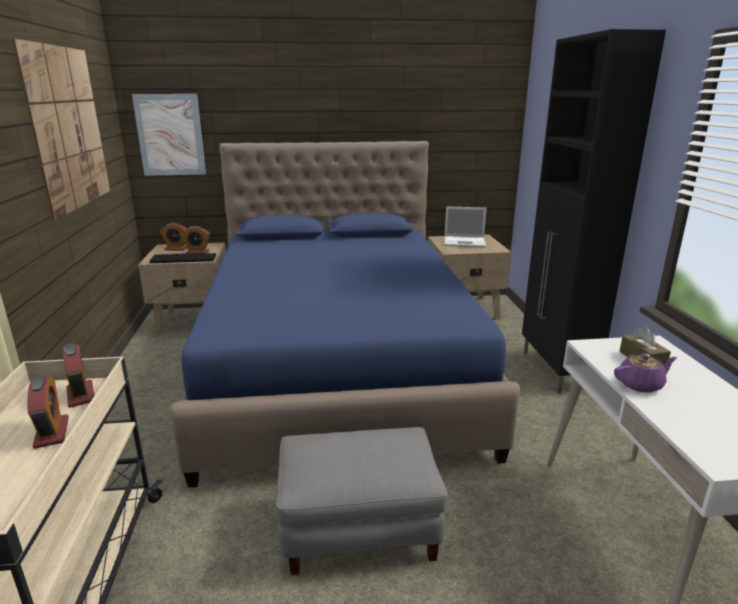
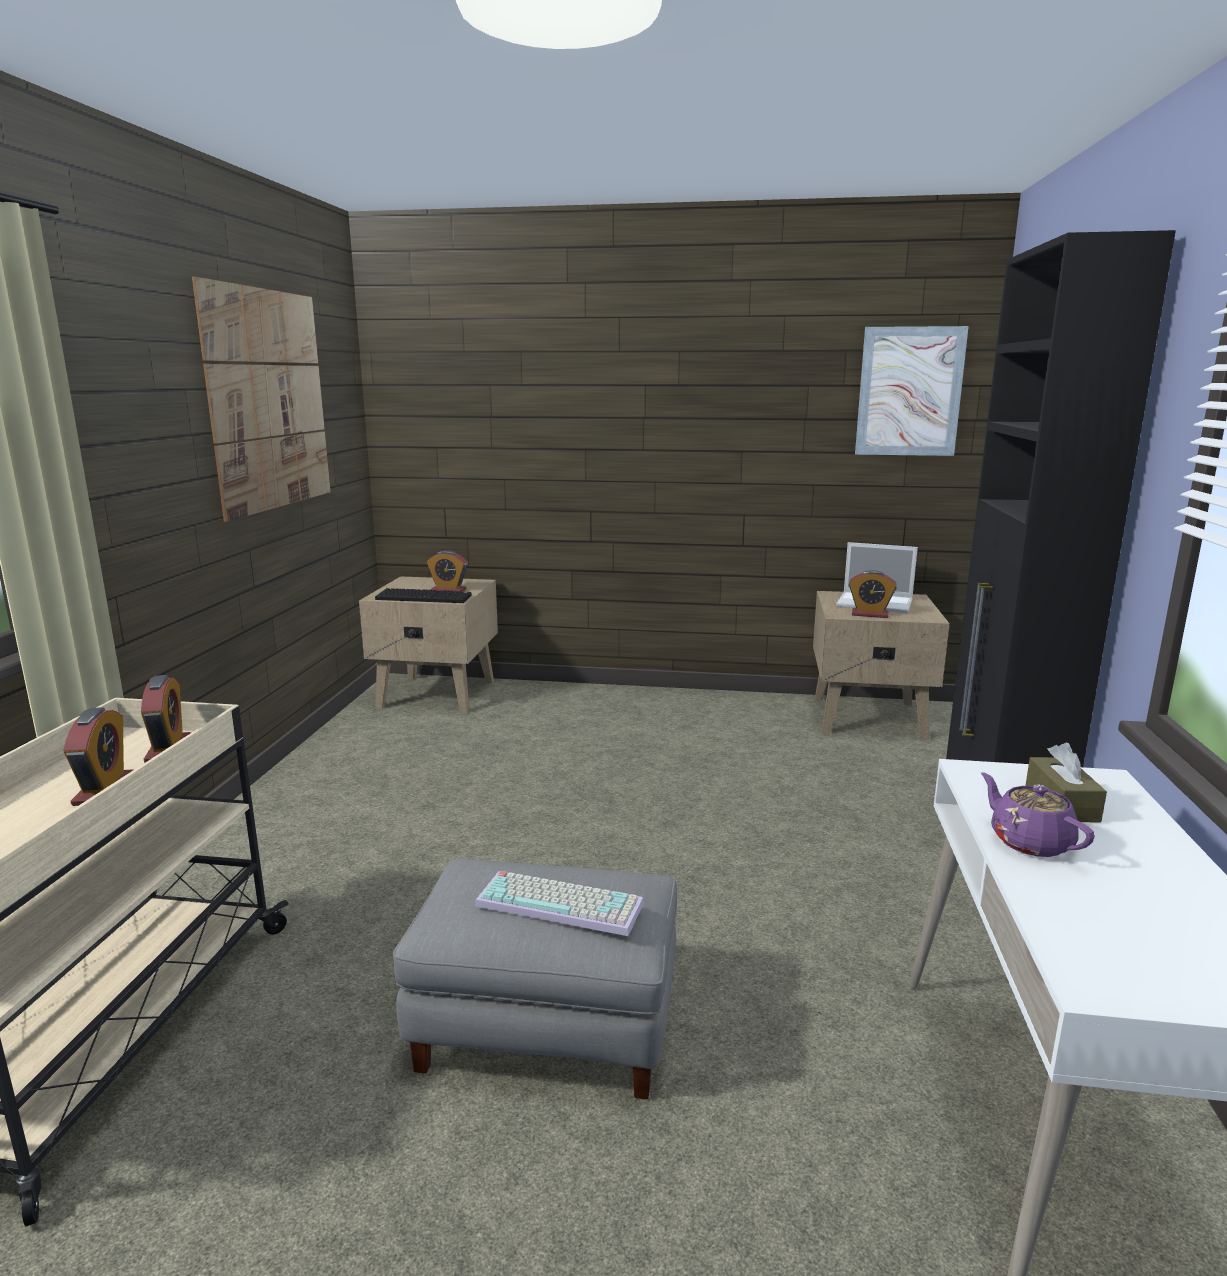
camera: 15 degrees right, 5 degrees down
(170, 135) = (429, 418): picture -> picture (909, 392)
(176, 249) = (422, 583): alarm clock -> alarm clock (870, 614)
(338, 364) = (622, 779): blue bed -> none
(373, 456) = (562, 903): none -> keyboard
(641, 384) = (1029, 842): purple teapot -> purple teapot turned 120 degrees counterclockwise

